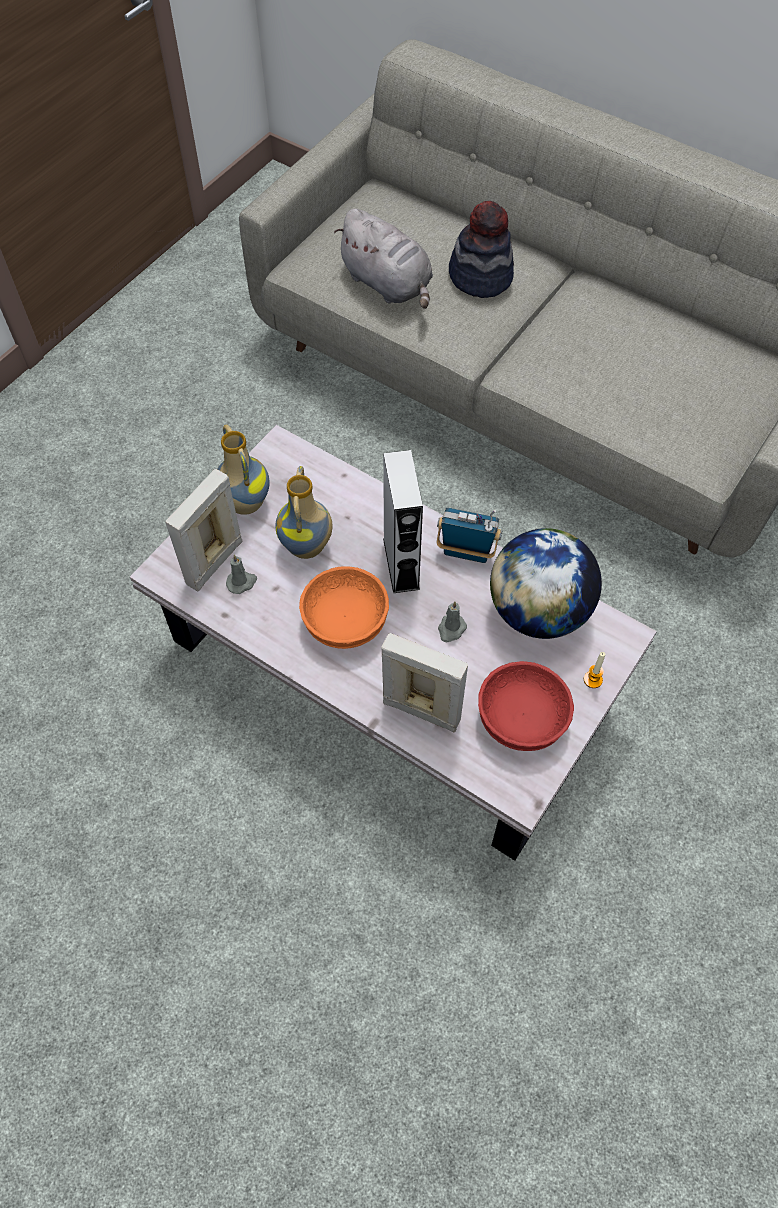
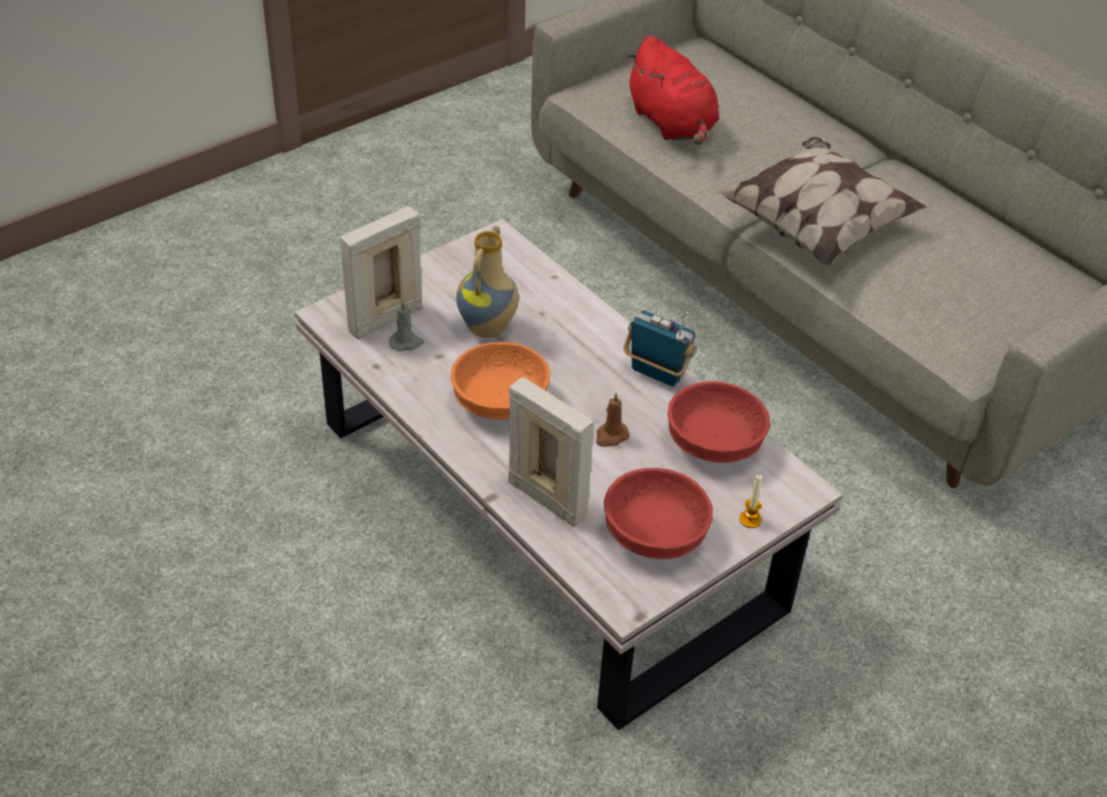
camera: 15 degrees right, 15 degrees down
(244, 504) = (438, 277): vase -> none
(388, 285) = (672, 124): grey plush toy -> red plush toy
(401, 563) = (581, 366): grey speaker -> none
(451, 629) = (611, 436): grey candle -> brown candle
(480, 276) = (775, 137): hat -> none
(538, 611) = (714, 443): globe -> red bowl
(544, 363) = (815, 227): none -> pillow

